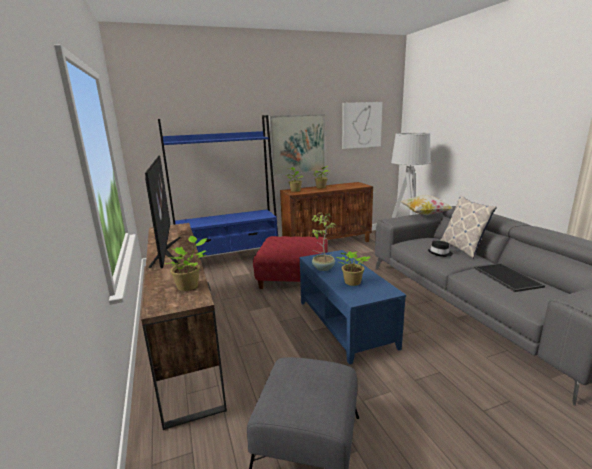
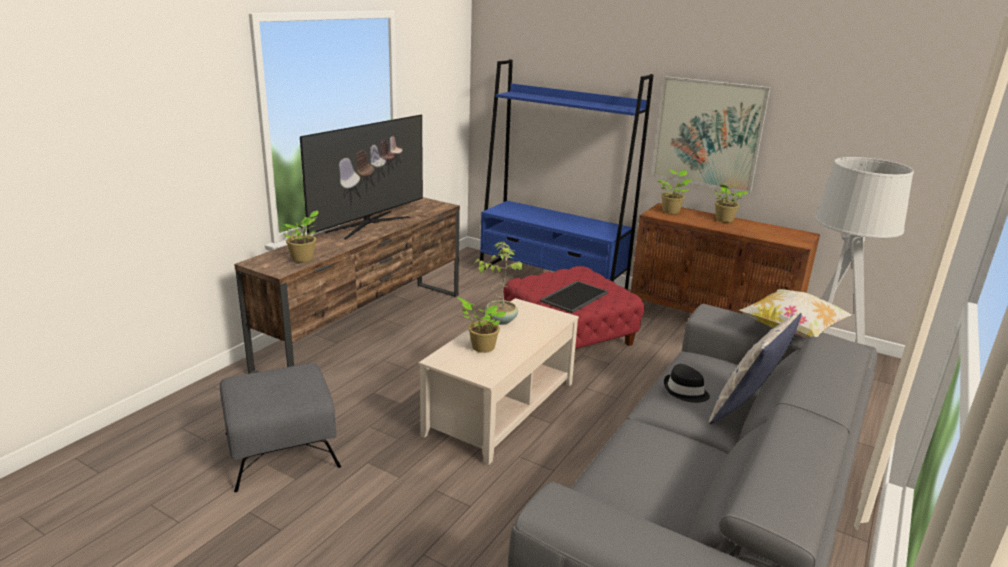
camera: 50 degrees right, 5 degrees up
(345, 323) = (501, 408): blue coffee table -> beige coffee table
(361, 125) = (855, 122): picture -> none
(505, 277) = (665, 462): tray -> tray (574, 296)

